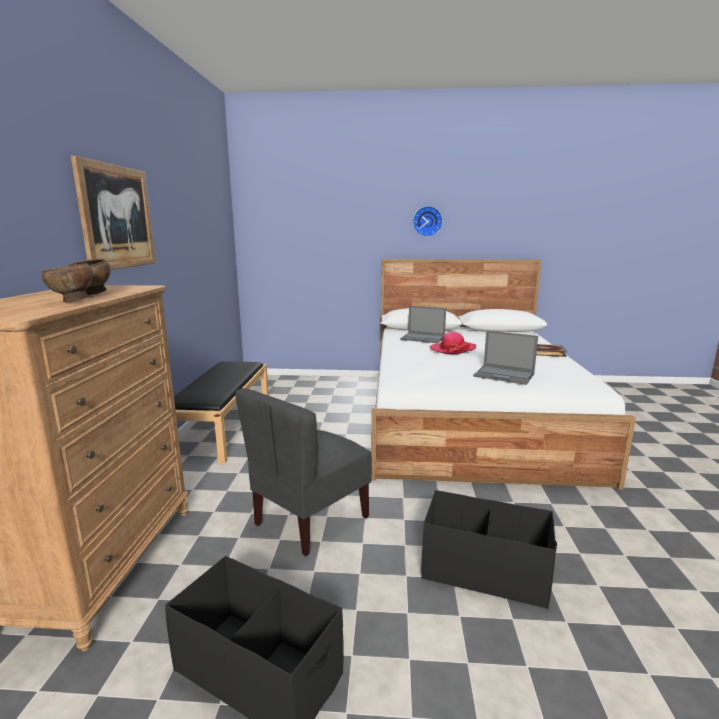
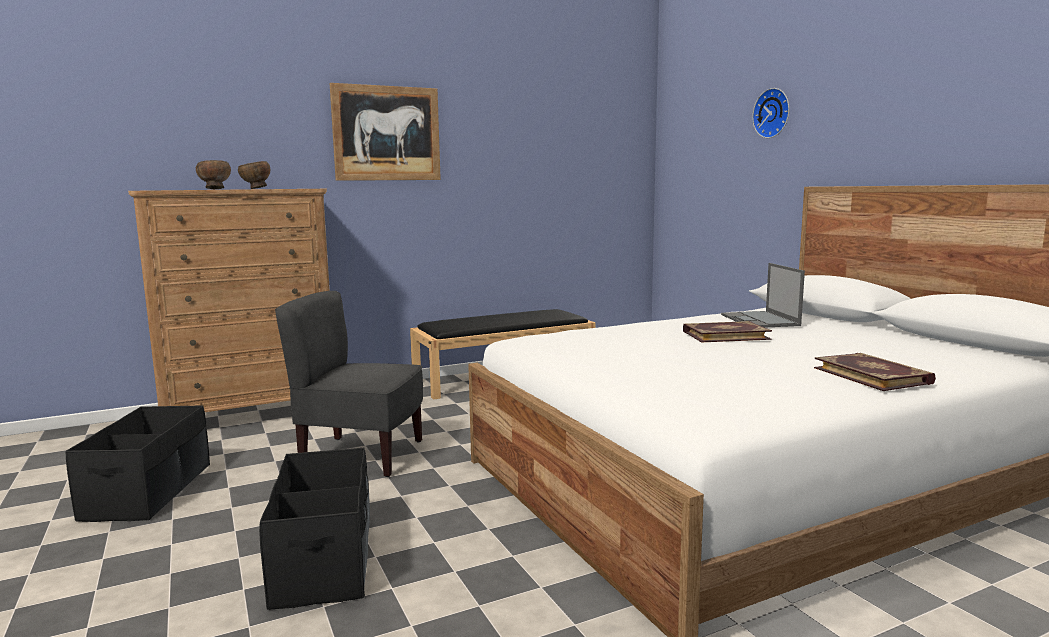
camera: 60 degrees right, 5 degrees down
(427, 221) = (888, 113): wall clock -> wall clock (773, 113)
(452, 349) = (725, 335): hat -> book
(504, 375) = (643, 368): laptop -> none

